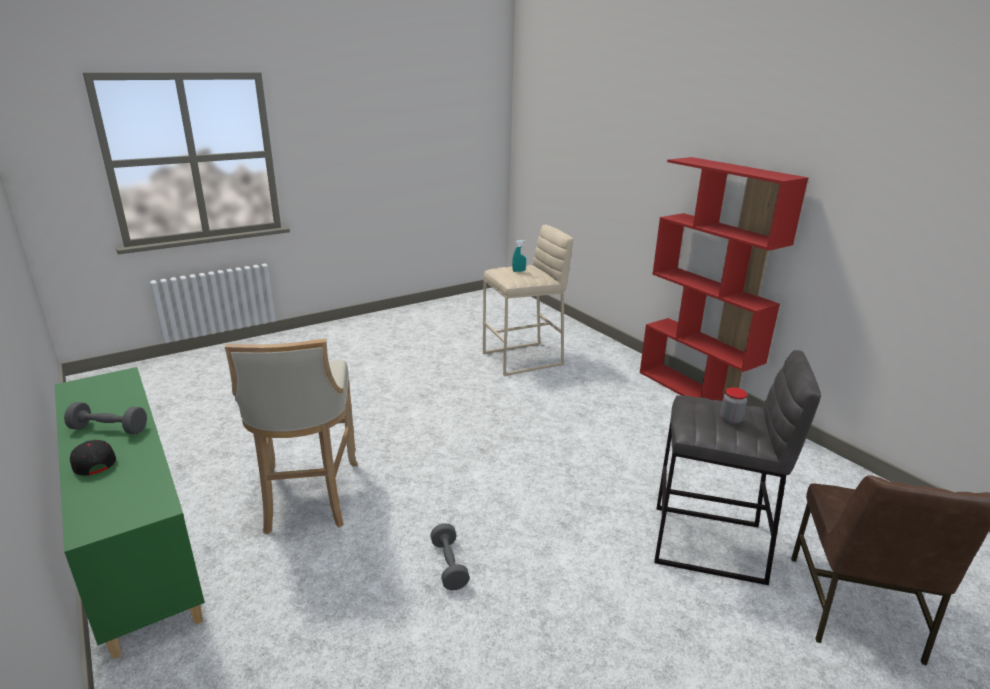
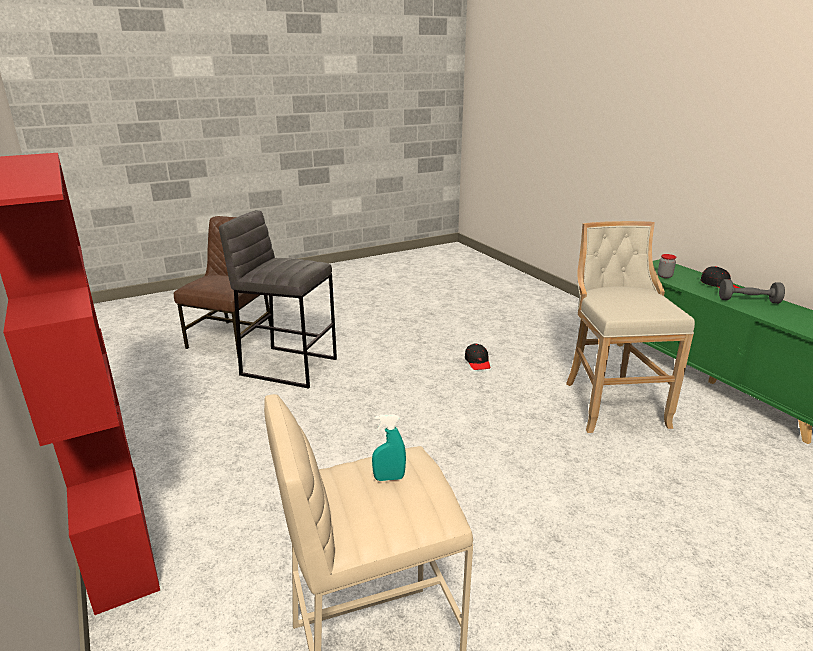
camera: 175 degrees left, 0 degrees up
(449, 565) = (477, 362): grey dumbbell -> black cap
(730, 419) = (285, 261): jar -> jar (664, 276)

